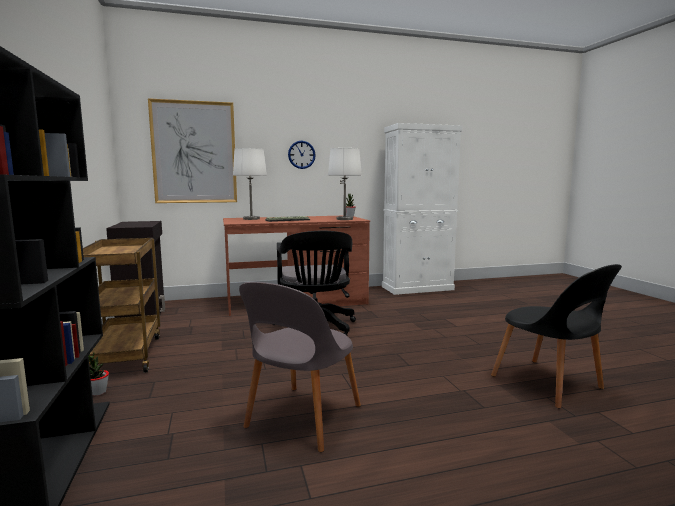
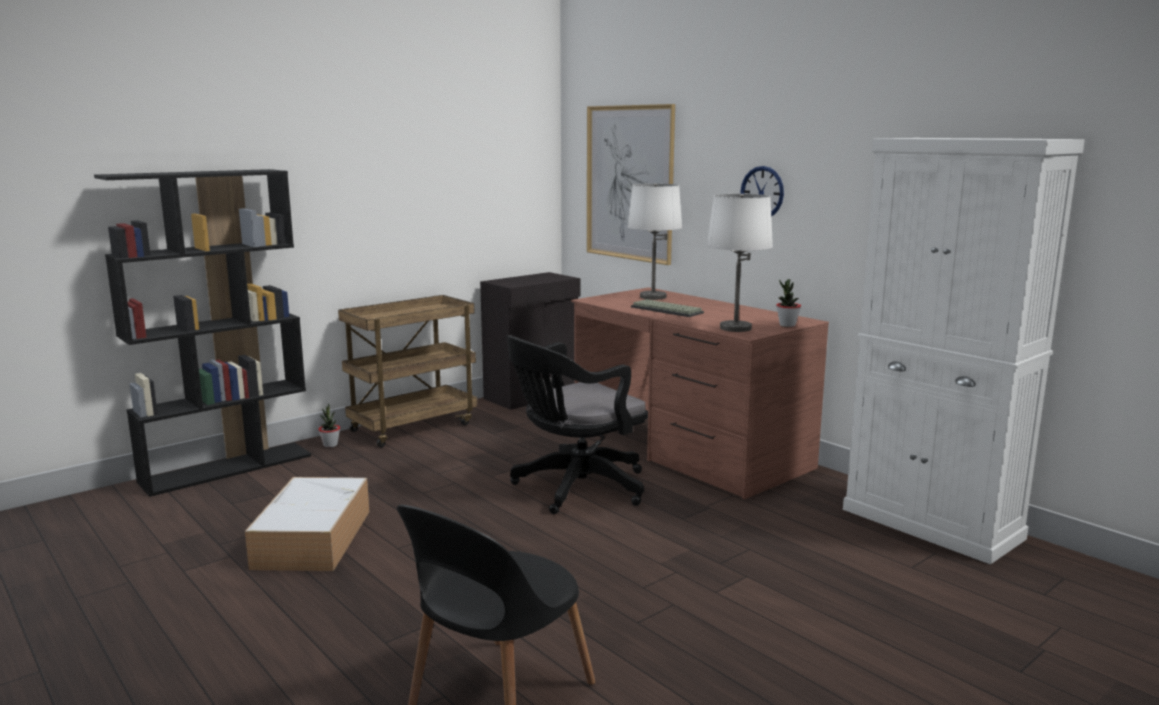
camera: 65 degrees right, 5 degrees up
(301, 419) = (313, 537): grey chair -> storage box

